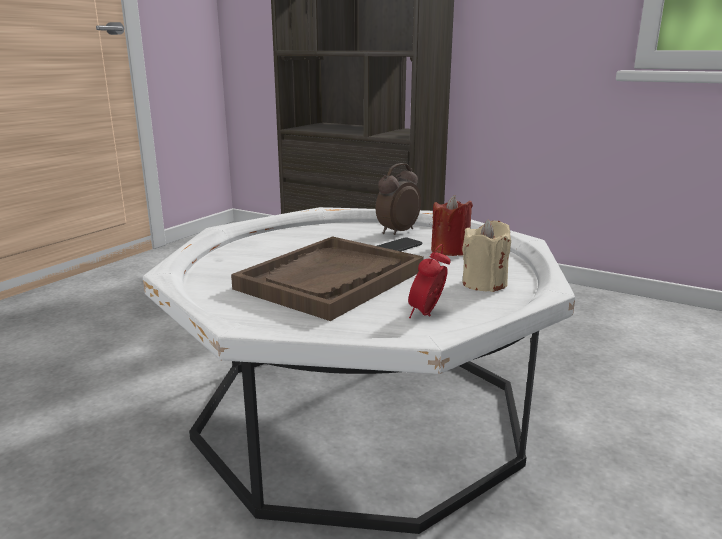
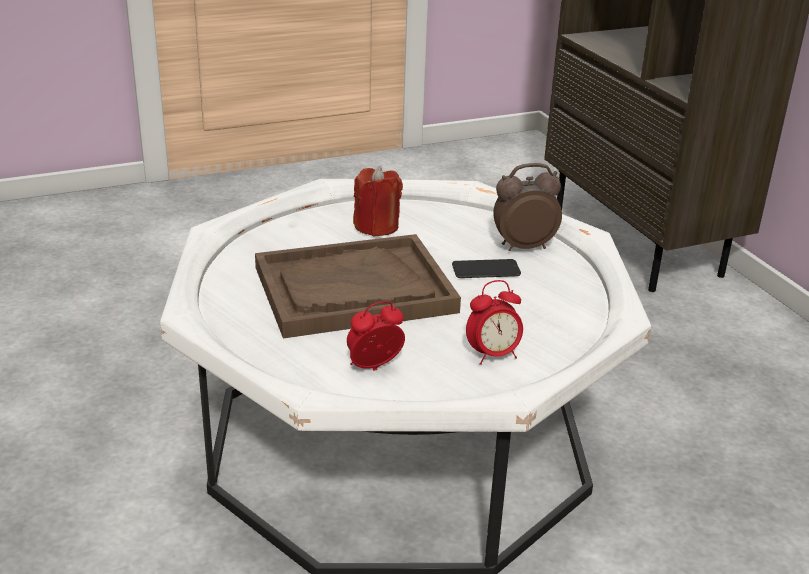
camera: 35 degrees right, 10 degrees up
(450, 250) = (536, 296): red candle -> red candle (376, 226)
(484, 284) = (493, 355): beige candle -> alarm clock

